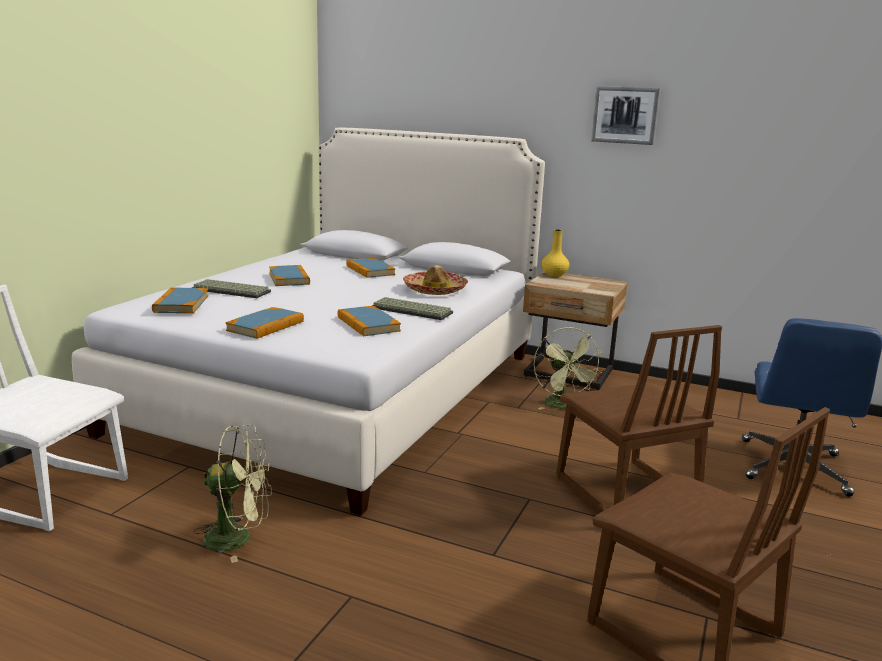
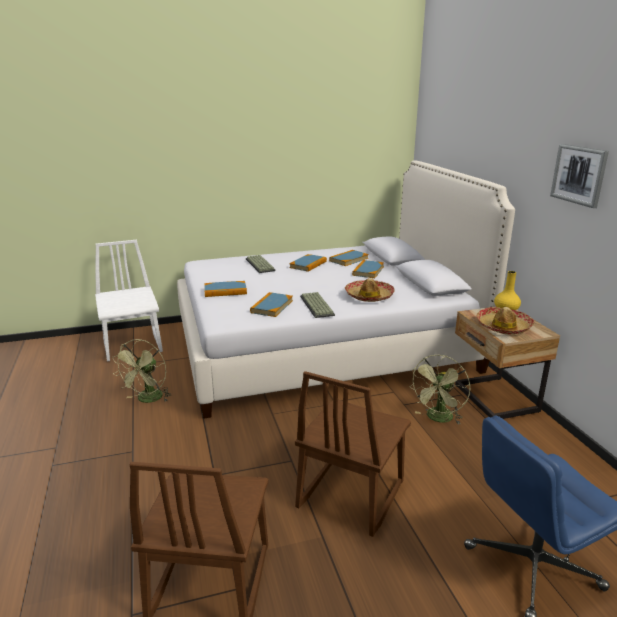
camera: 50 degrees right, 5 degrees up
(181, 304) = (221, 266): book -> book (348, 259)
(238, 538) = (147, 400): green fan -> green fan turned 60 degrees clockwise
(584, 286) = (503, 327): none -> hat

